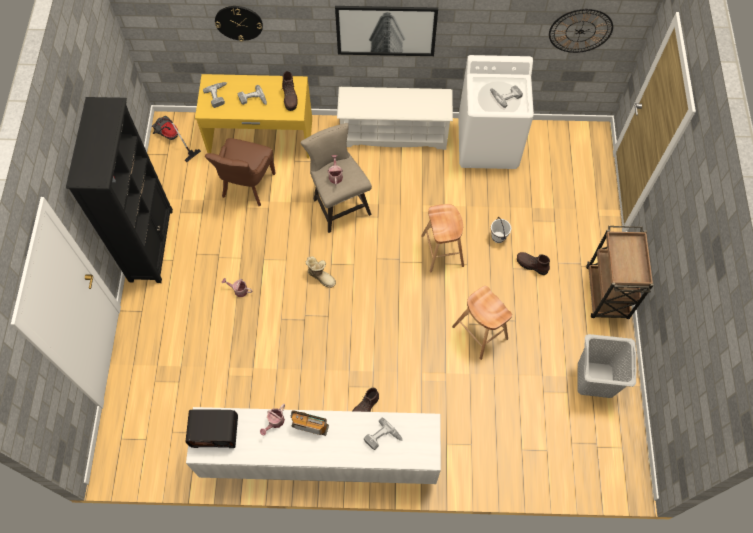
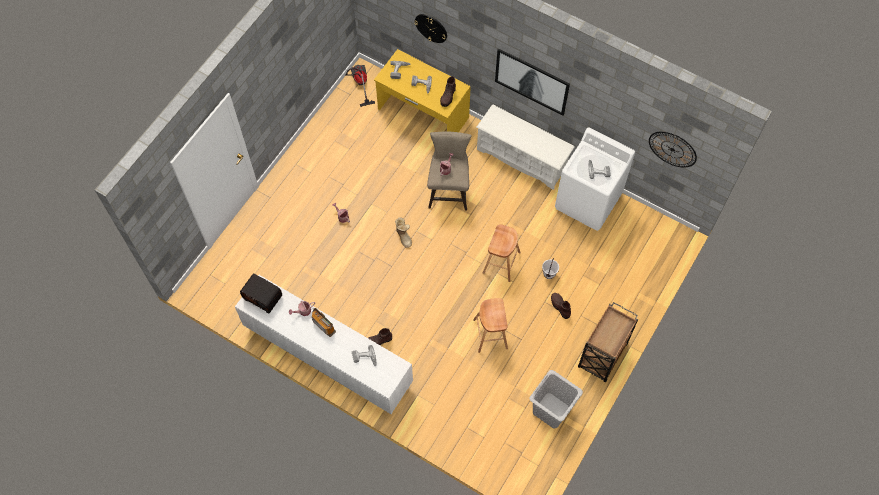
camera: 30 degrees right, 0 degrees up
(151, 244) = (302, 154): black bookcase -> none
(247, 186) = (392, 145): brown chair -> none

